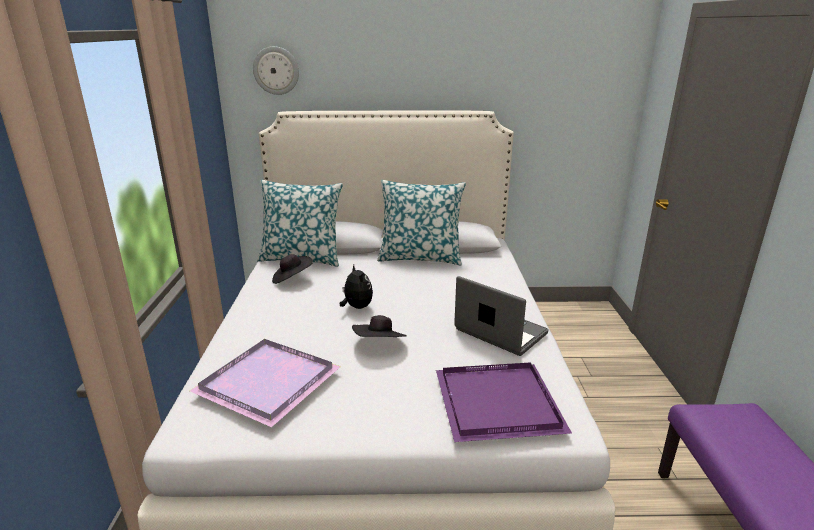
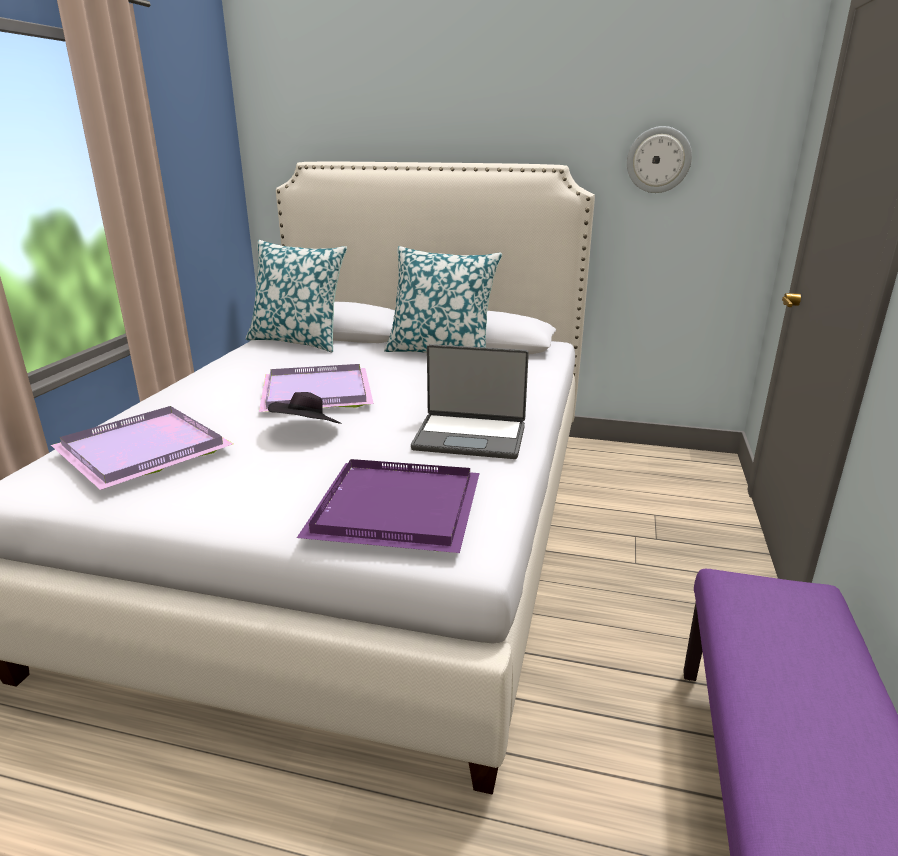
camera: 15 degrees right, 0 degrees up
(276, 70) = (300, 111): wall clock -> wall clock (658, 160)
(292, 279) = (268, 359): black hat -> none
(356, 307) = (314, 392): plush toy -> purple tray
(499, 332) = (470, 437): laptop -> laptop turned 135 degrees clockwise

